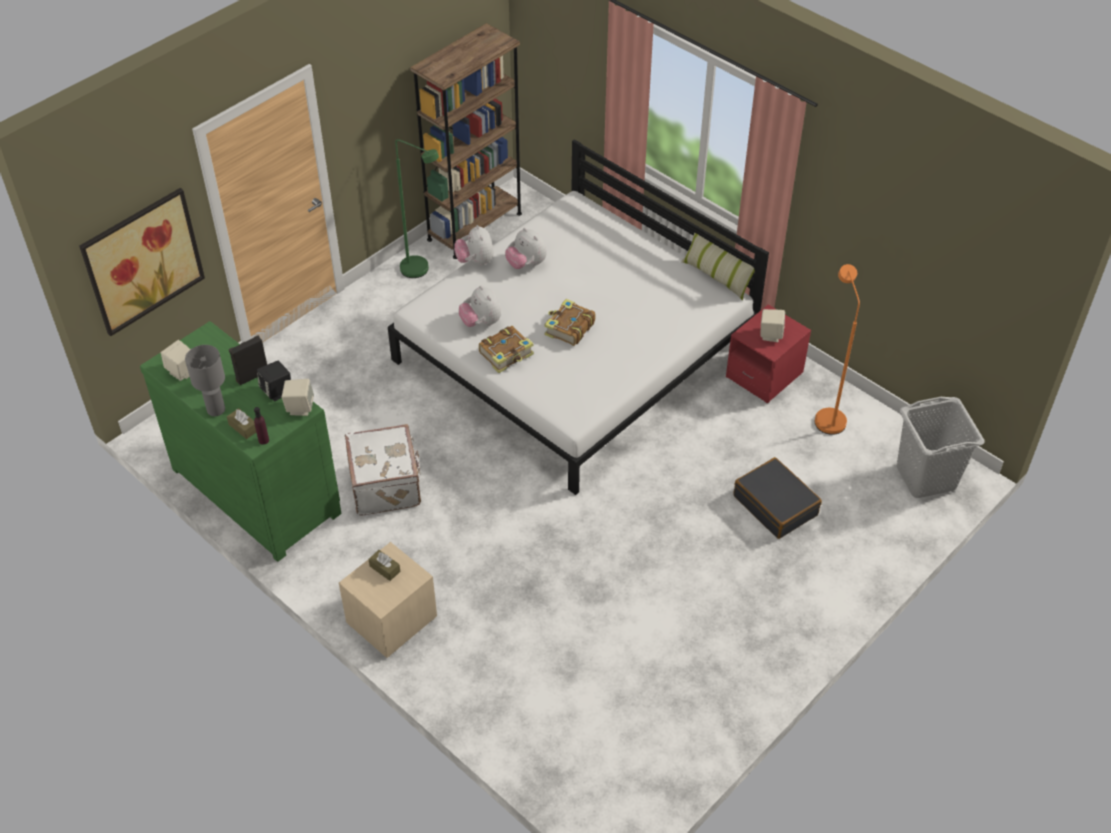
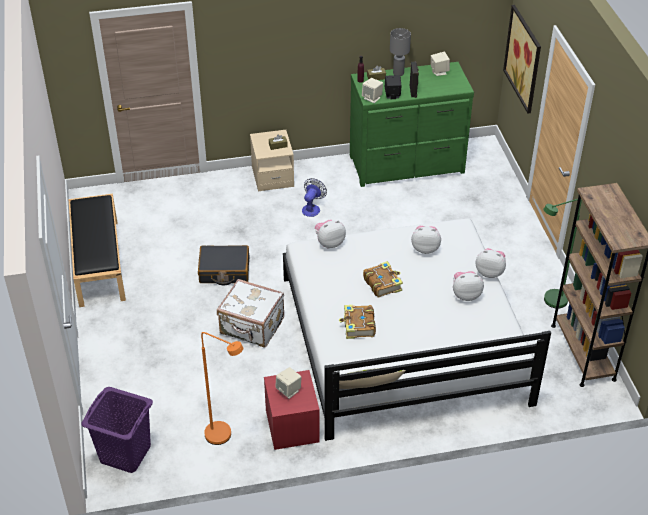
camera: 125 degrees right, 5 degrees down
(386, 485) = (365, 210): white suitcase -> white suitcase (252, 327)
(424, 539) = (312, 208): none -> fan
(507, 354) = (385, 246): book -> book (358, 326)
(543, 402) = (329, 243): none -> plush toy
(717, 704) = (98, 262): none -> black bench
(776, 505) = (185, 362): black suitcase -> black suitcase (224, 271)
(926, 476) = (125, 454): grey laundry basket -> purple laundry basket

